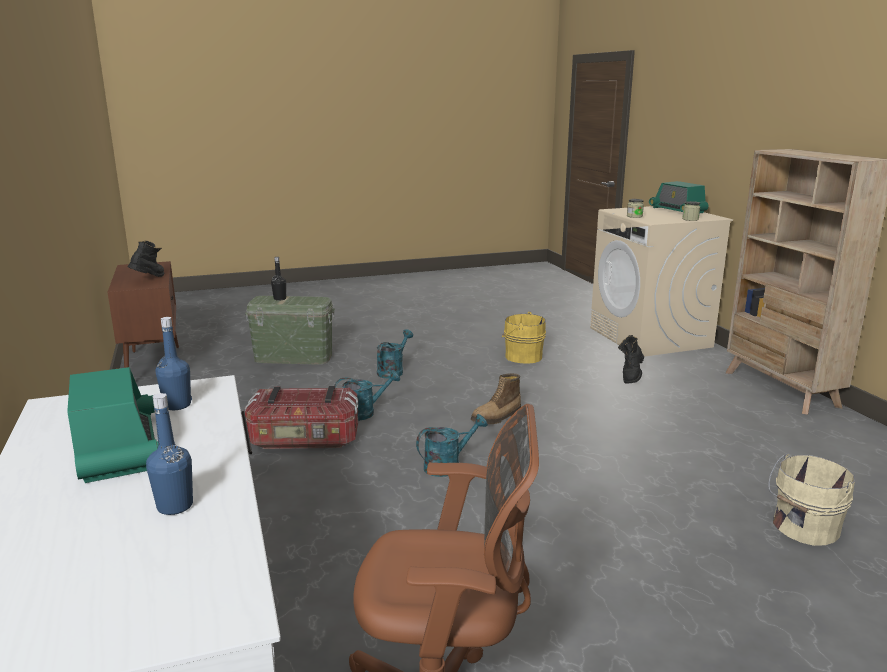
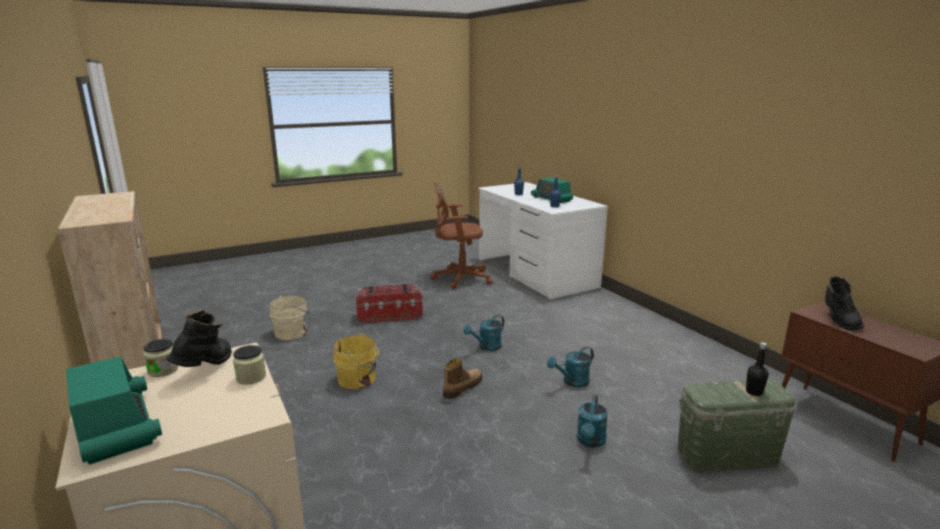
camera: 170 degrees right, 0 degrees up
(304, 440) = (593, 355): storage box -> storage box (389, 316)
(522, 356) = (446, 493): yellow bucket -> yellow bucket (358, 379)
(631, 376) = (316, 462): black boot -> black boot (206, 369)

